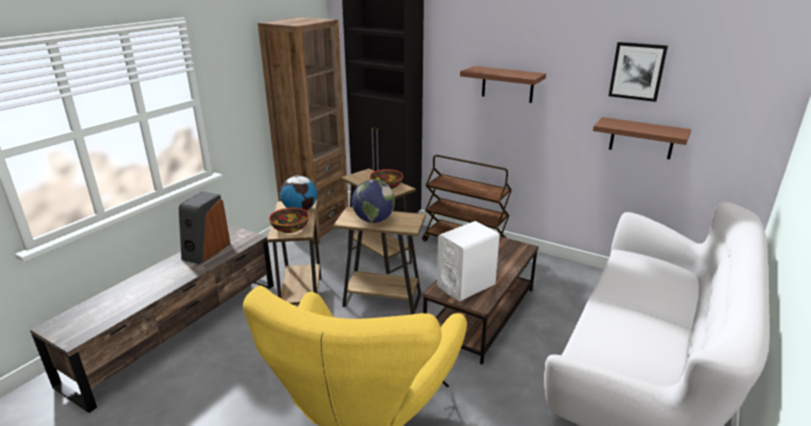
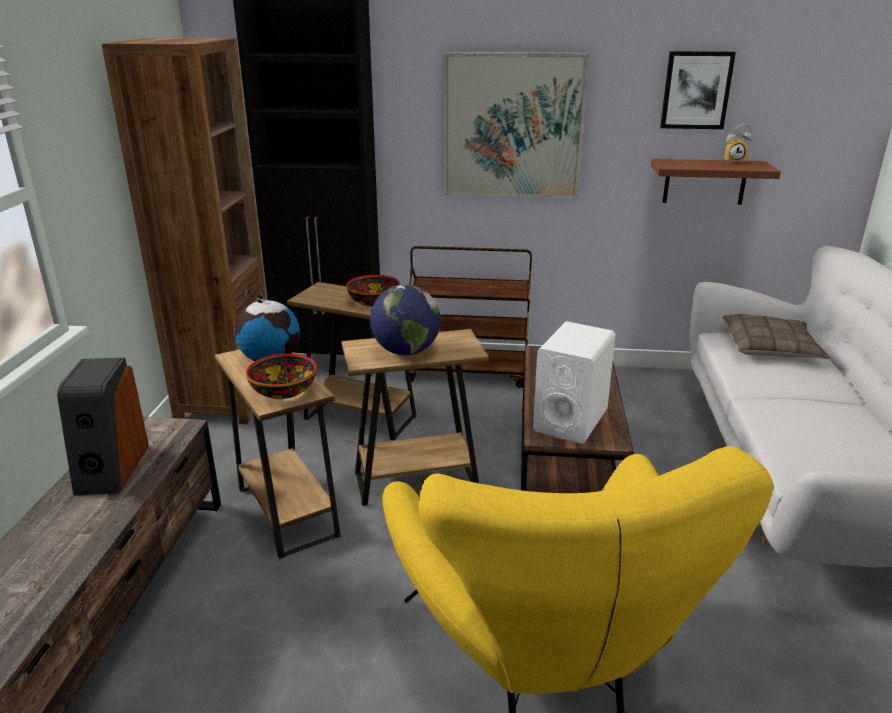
camera: 25 degrees left, 0 degrees up
(507, 84) = (513, 126): brown shelf -> picture
(655, 270) = (770, 348): none -> pillow
(662, 127) = (734, 162): none -> alarm clock

